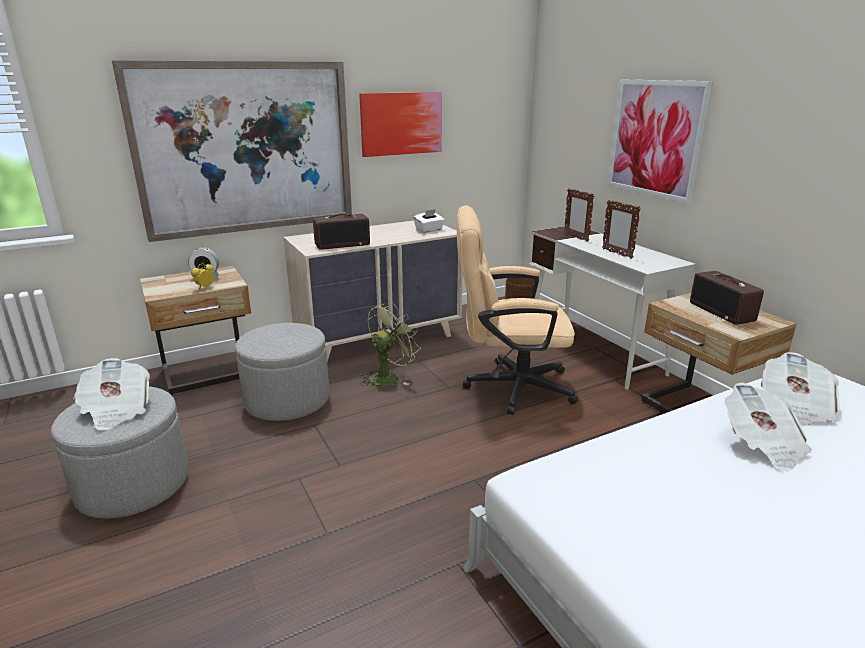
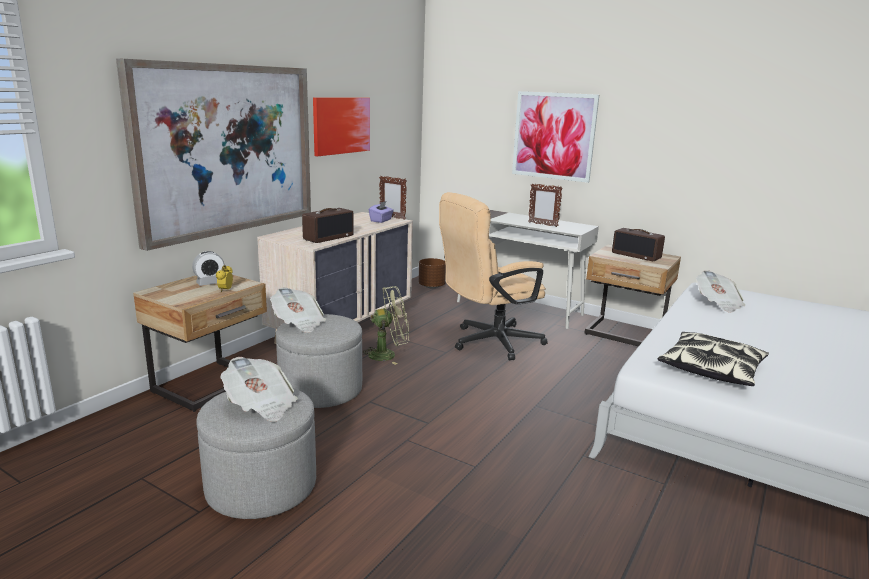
camera: 30 degrees left, 5 degrees down
(388, 377) = (388, 354): green fan -> green fan turned 60 degrees clockwise
(429, 230) = (381, 220): white tissue box -> purple tissue box
(576, 237) = (497, 216): picture frame -> picture frame (392, 217)
(632, 511) = (711, 369): none -> pillow
(762, 445) = (728, 324): newspaper -> newspaper (298, 323)

